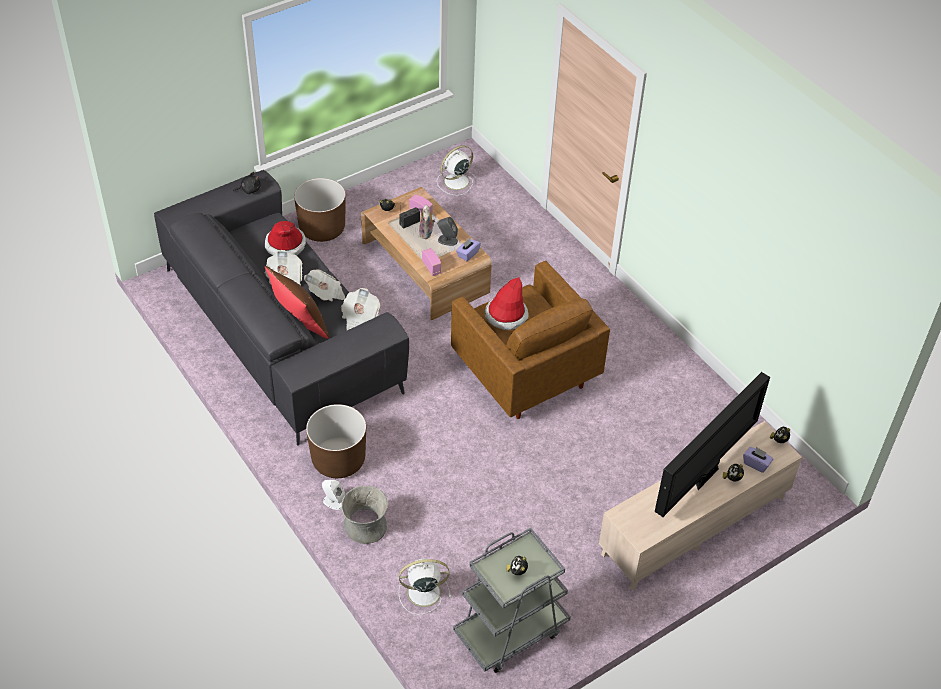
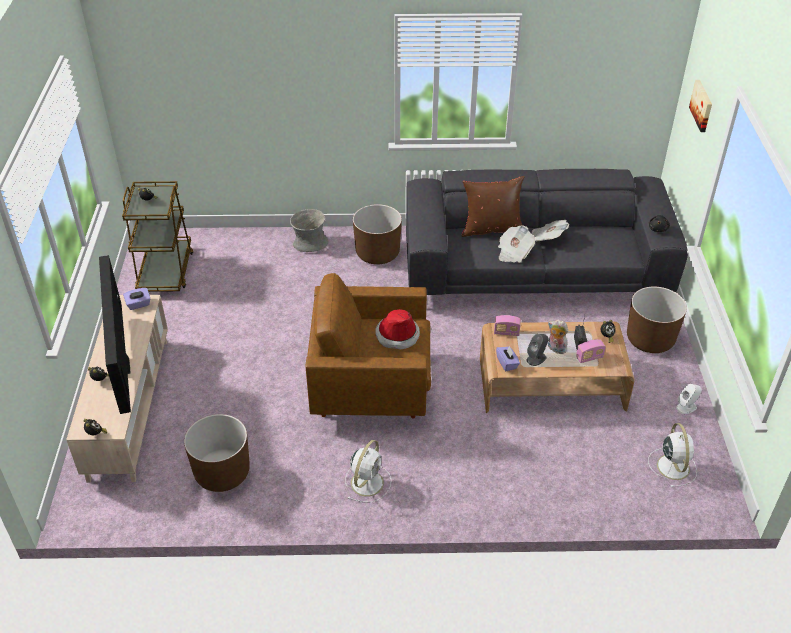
camera: 125 degrees right, 5 degrees down
(180, 95) = (702, 105): none -> picture
(285, 245) = (591, 251): hat -> none
(333, 502) = (344, 238): white speaker -> white speaker (686, 407)
(359, 319) = (469, 258): newspaper -> none
(422, 592) = (235, 247): white fan -> white fan (367, 482)
(510, 631) = (166, 272): grey cart -> brown cart
(691, 417) = (222, 472): none -> brown planter
(756, 464) = (95, 404): purple tissue box -> purple tissue box (138, 304)

